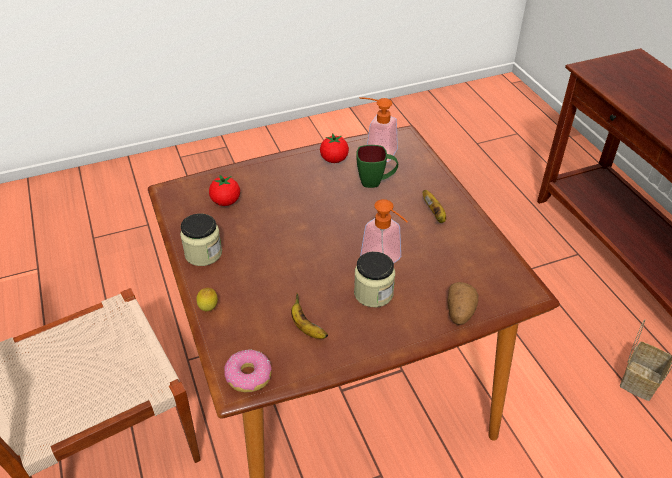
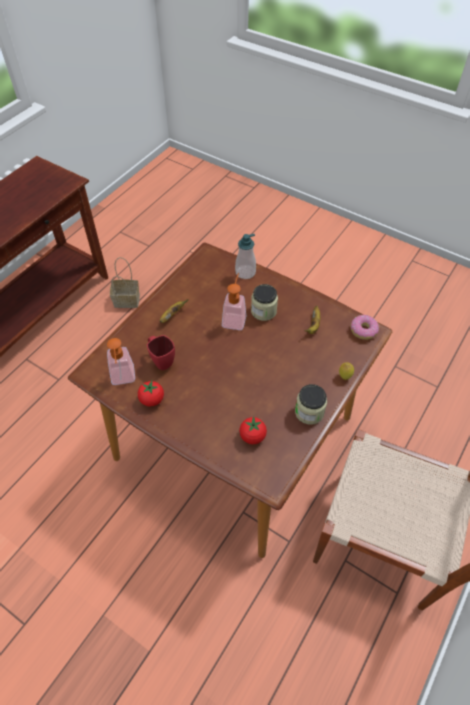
camera: 125 degrees left, 10 degrees up
(376, 182) = (161, 360): green mug -> red mug
(460, 312) = (245, 272): potato -> soap dispenser

